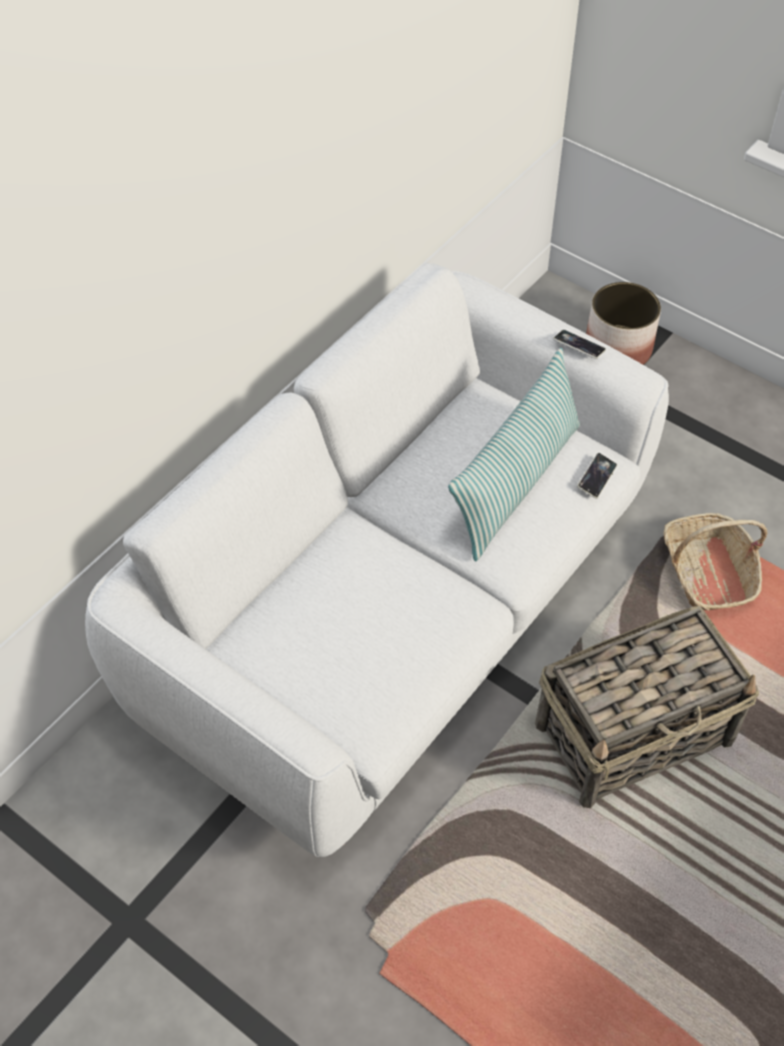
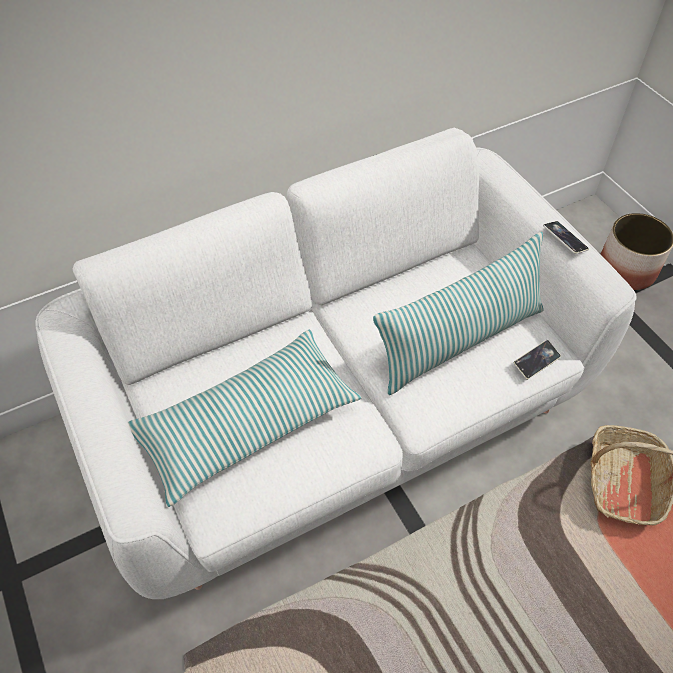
camera: 25 degrees right, 0 degrees up
(352, 641) = (247, 423): none -> pillow
(635, 733) = (492, 601): basket -> none

